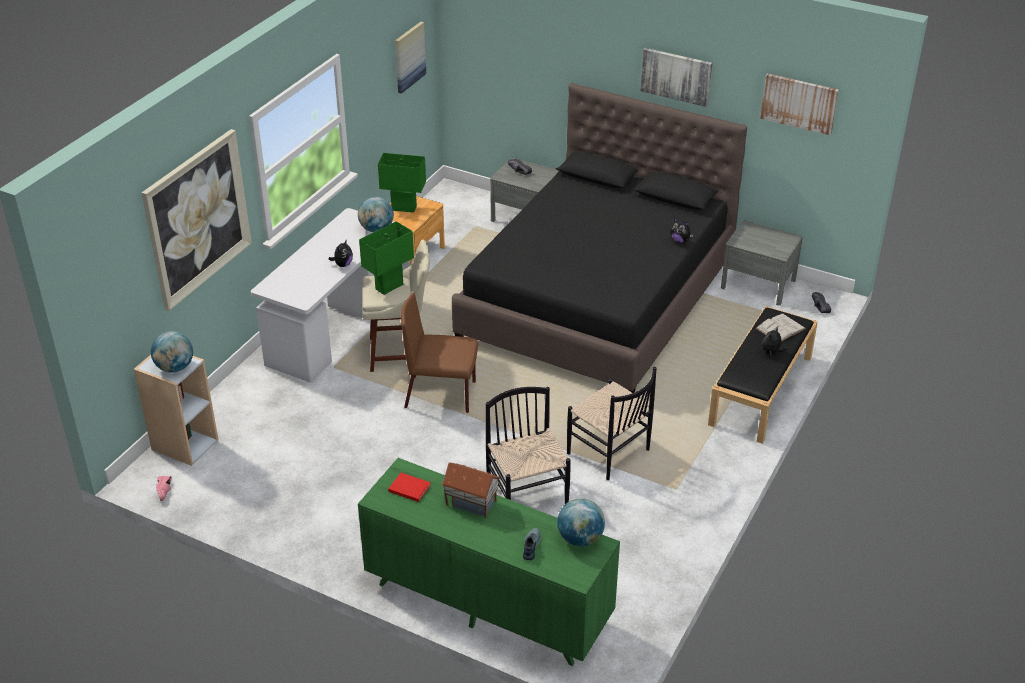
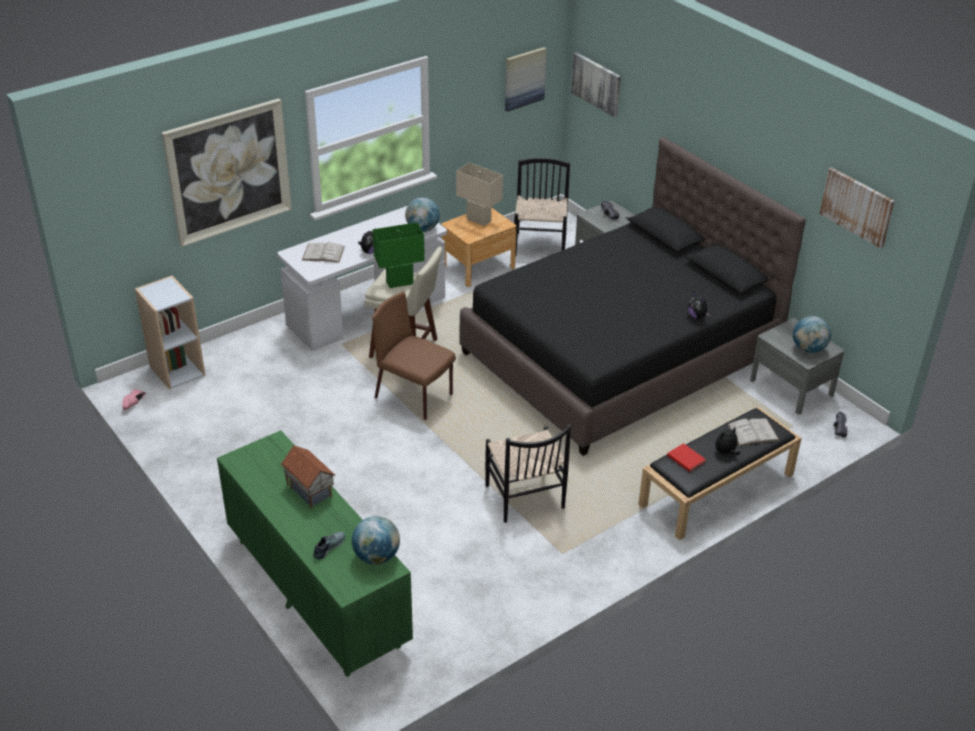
camera: 25 degrees right, 0 degrees up
(175, 368) = (165, 297): globe -> globe (808, 349)
(298, 279) = (323, 253): none -> white book
(404, 208) = (478, 220): green table lamp -> beige table lamp
(409, 488) = (268, 459): red book -> red book (685, 458)
(526, 493) = (422, 508): black chair -> black chair (540, 244)
(676, 76) = (753, 151): picture -> picture (597, 84)

